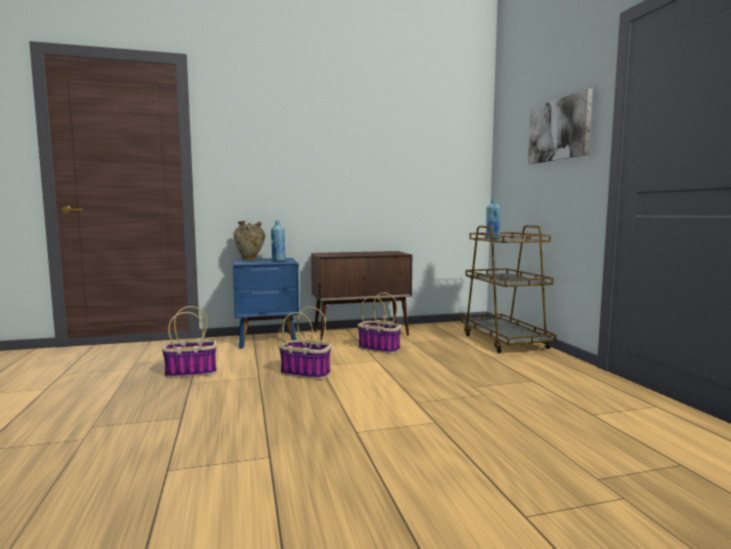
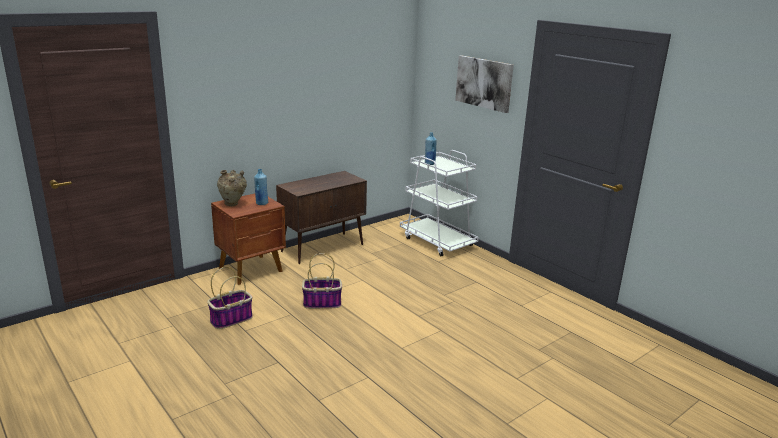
camera: 25 degrees left, 15 degrees up
(268, 340) = (252, 270): blue nightstand -> brown nightstand
(380, 348) = (353, 265): basket -> none
(504, 341) = (437, 241): brown cart -> white cart

